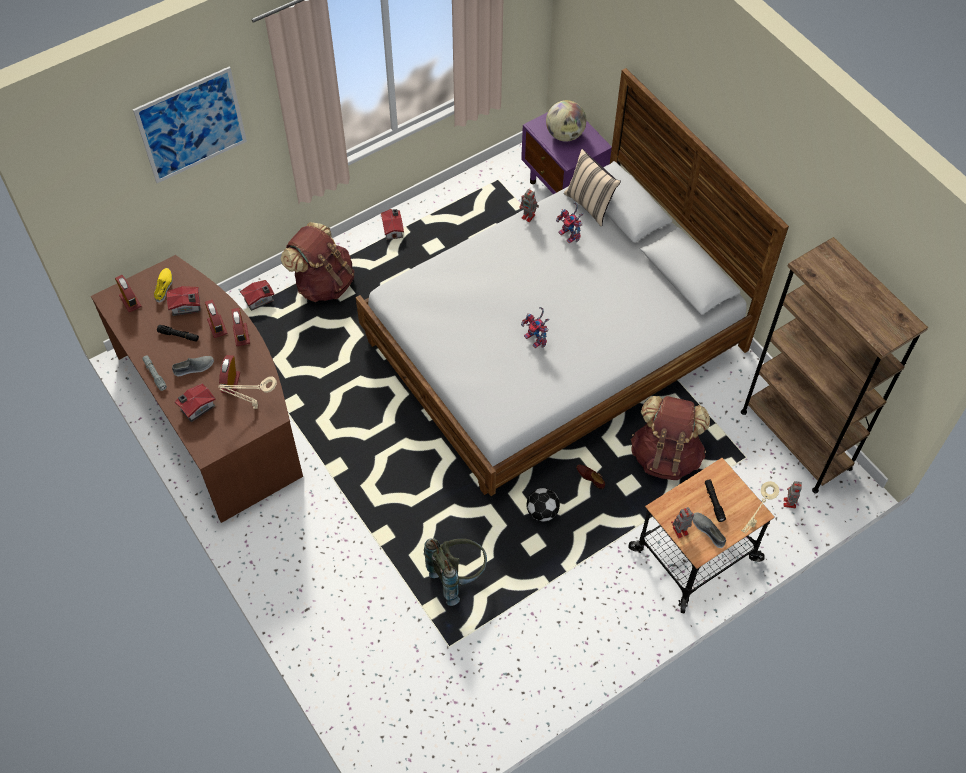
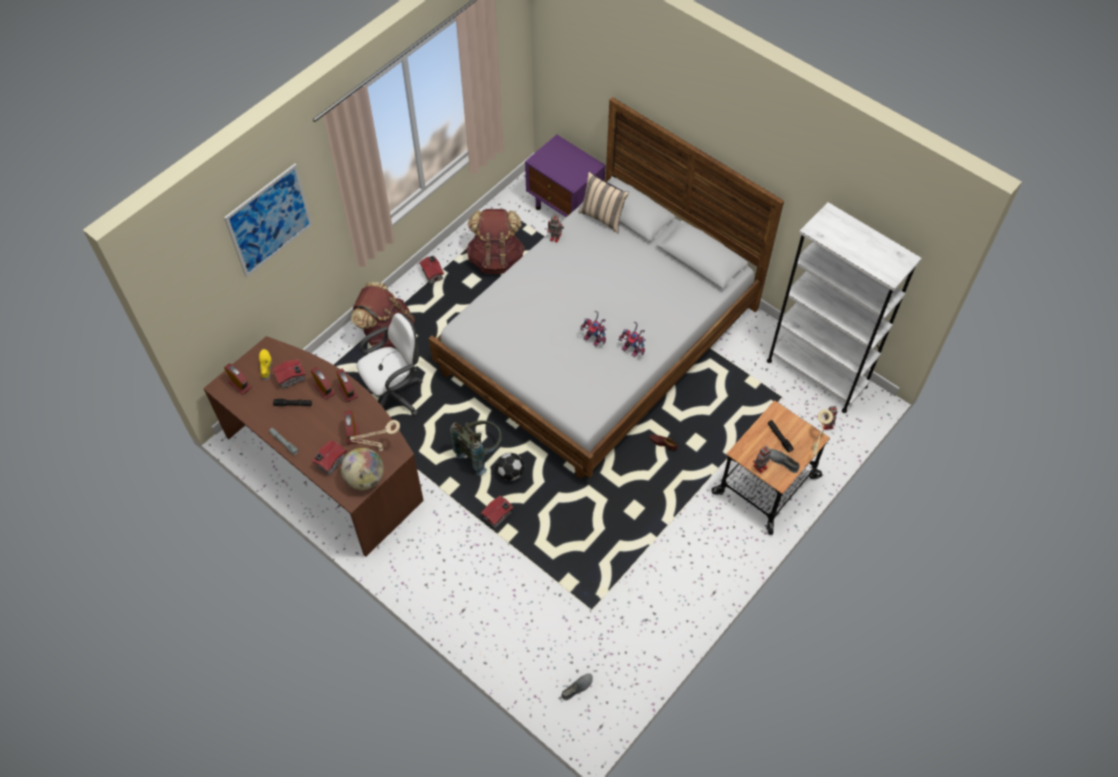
camera: 15 degrees left, 0 degrees up
(194, 368) = (316, 429): grey shoe -> grey shoe (577, 688)
(260, 300) = (336, 360): toy house -> toy house (498, 515)
(309, 353) = (394, 395): none -> white office chair
(457, 576) = (580, 551): grey backpack -> grey backpack (479, 452)
(542, 512) = (633, 481): football -> football (510, 473)
(565, 135) = (563, 163): globe -> globe (365, 479)
(570, 236) = (595, 246): toy robot -> toy robot (633, 350)
(666, 456) = (718, 411): brown backpack -> brown backpack (496, 259)
(795, 439) = (816, 373): brown bookcase -> white bookcase

